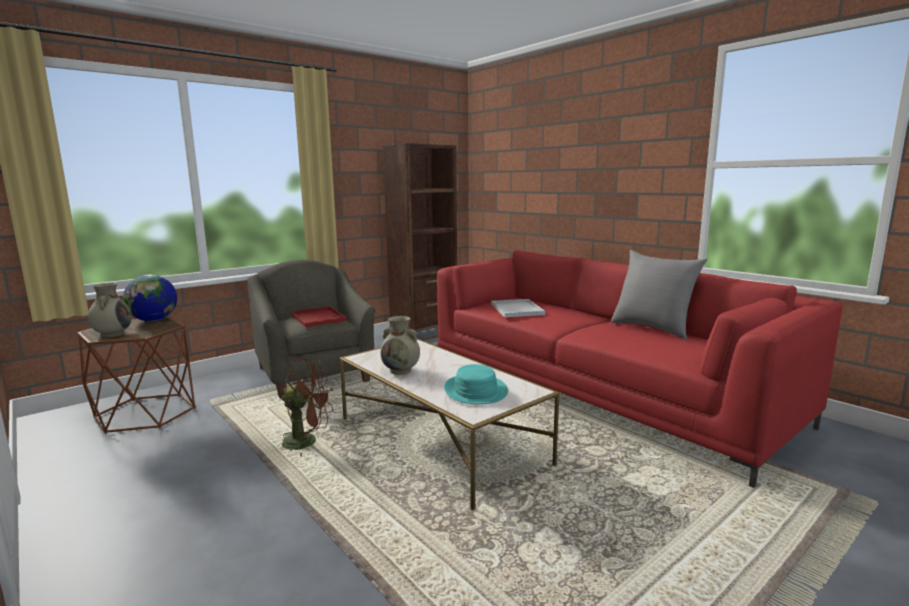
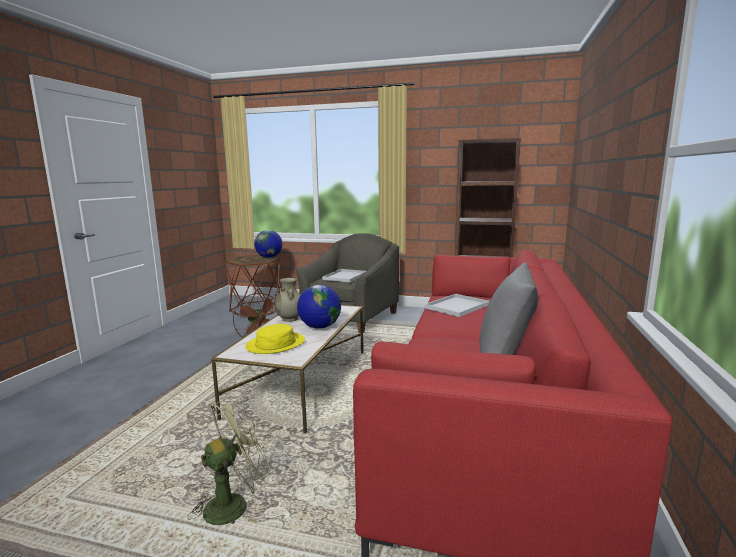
camera: 55 degrees right, 0 degrees up
(113, 334) = (239, 259): beige vase -> none
(319, 318) = (345, 276): red tray -> white tray
(452, 364) = (319, 327): none -> globe
(475, 390) = (275, 344): turquoise hat -> yellow hat
(653, 531) = (234, 504): none -> green fan

